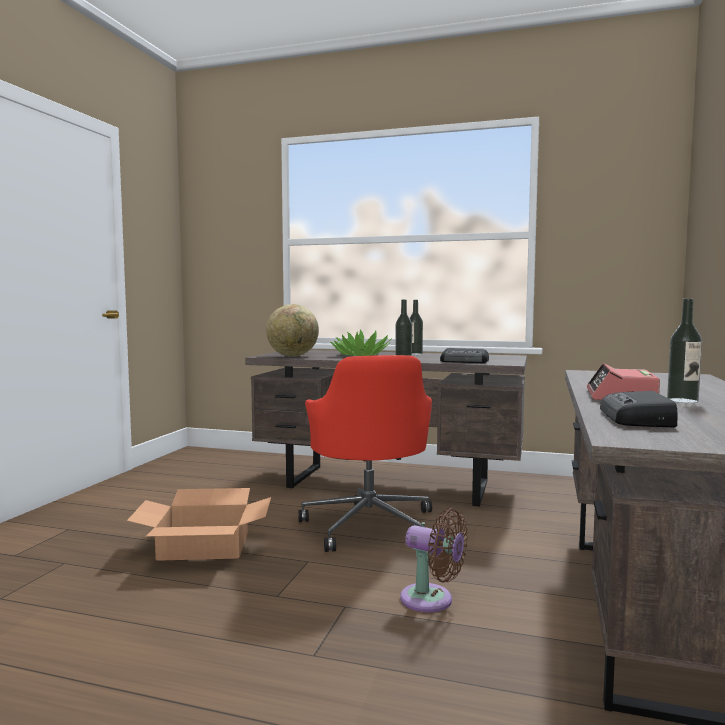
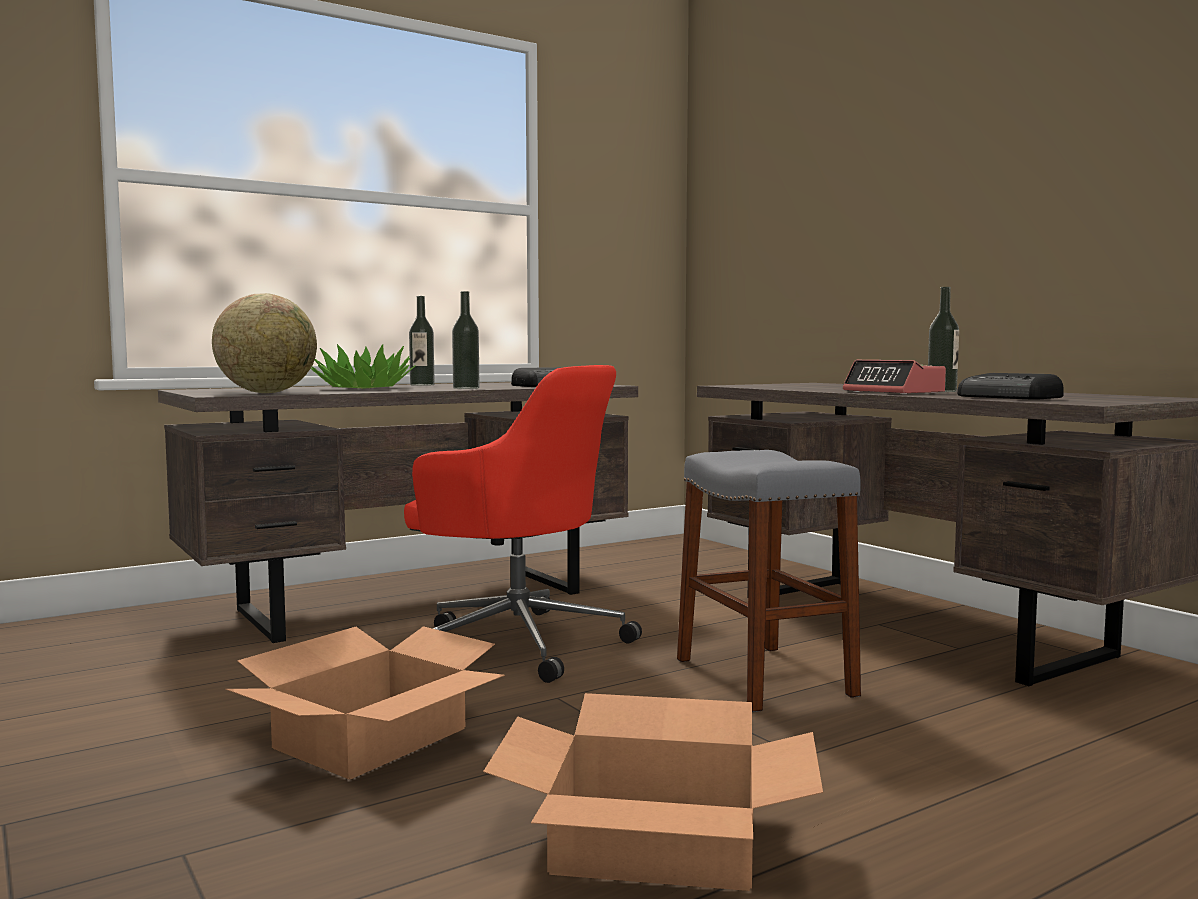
camera: 50 degrees left, 0 degrees up
(148, 651) = (655, 843): none -> cardboard box
(432, 600) = (763, 677): brown fan -> grey stool

